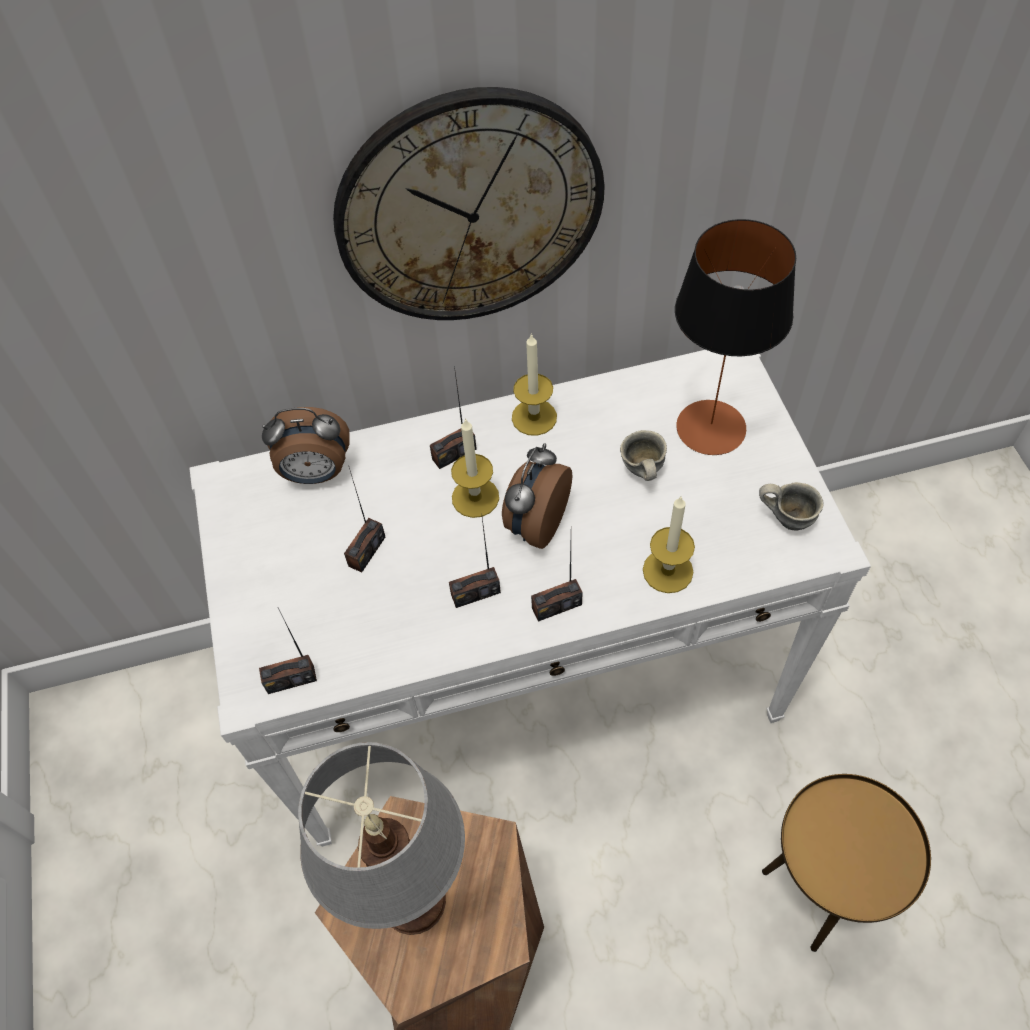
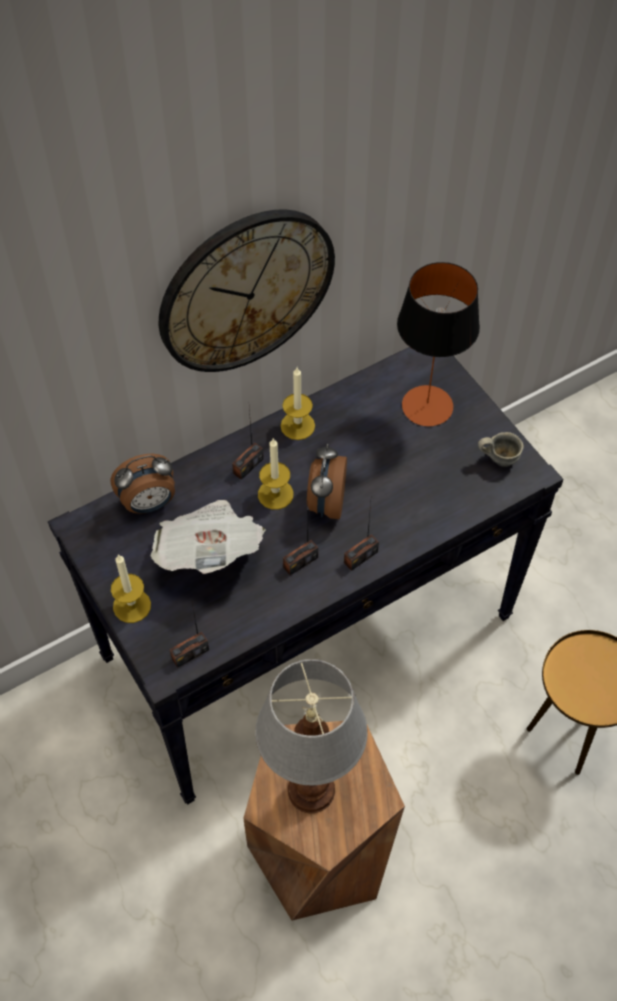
camera: 20 degrees left, 0 degrees up
(366, 551) = (210, 551): radio -> newspaper
(528, 680) = (309, 636): white console table -> black console table
(640, 472) = (388, 449): grey mug -> none
(667, 571) = (429, 514): candle -> candle (132, 606)

